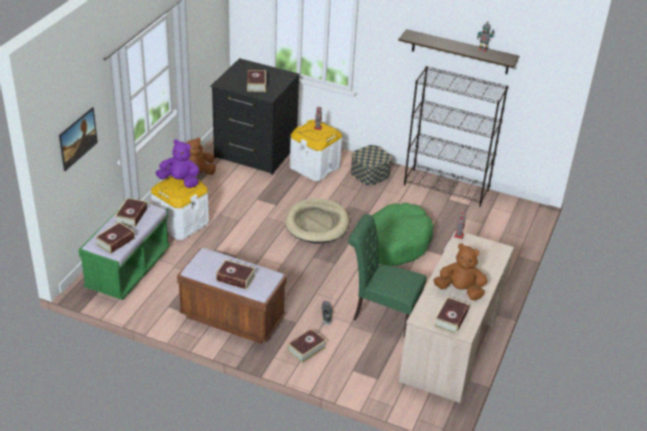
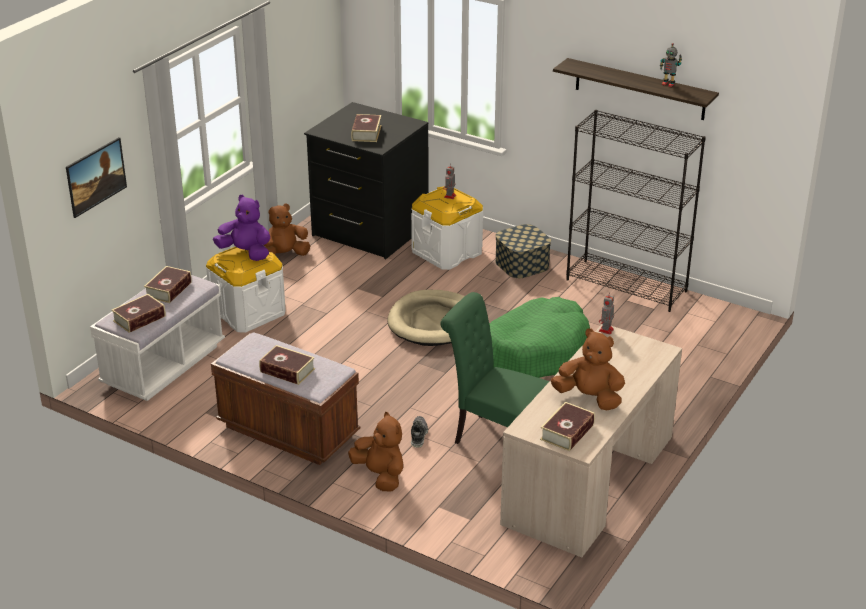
camera: 10 degrees right, 5 degrees down
(128, 270) = (163, 365): green bench -> white bench
(306, 349) = (380, 475): book -> brown plush toy

